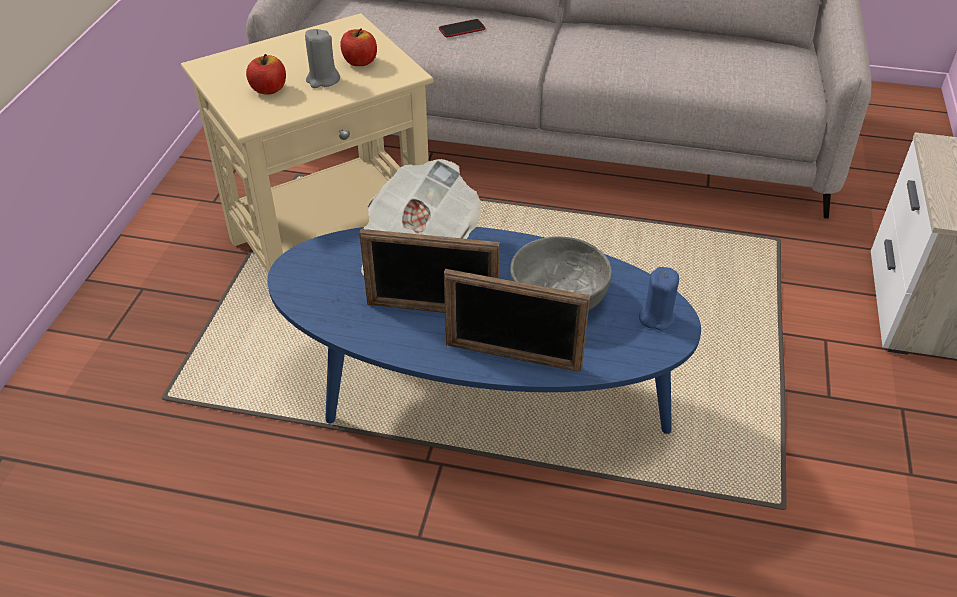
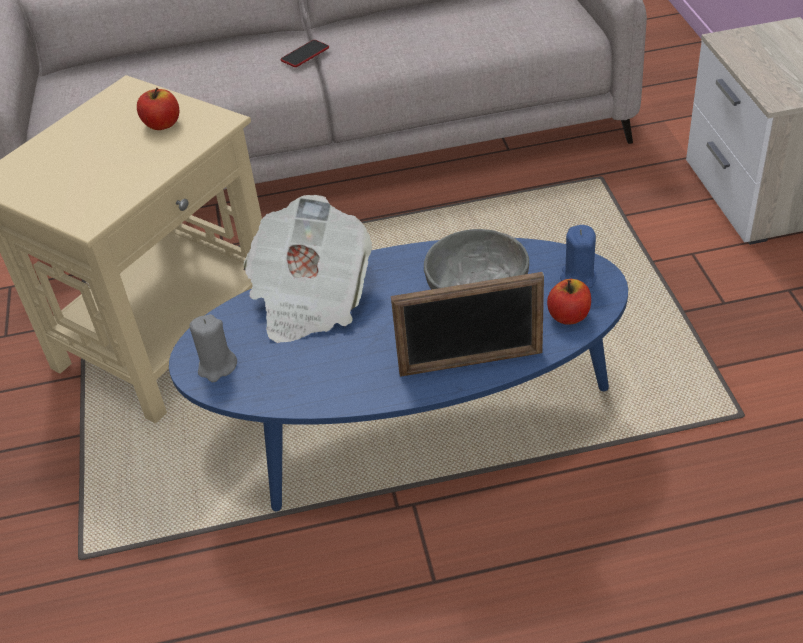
camera: 20 degrees left, 0 degrees up
(269, 89) = (83, 182): apple -> apple (569, 316)
(323, 80) = (136, 154): grey candle -> grey candle (217, 367)
(432, 310) = (364, 349): picture frame -> none
(462, 29) = (214, 64): phone -> phone (305, 54)

